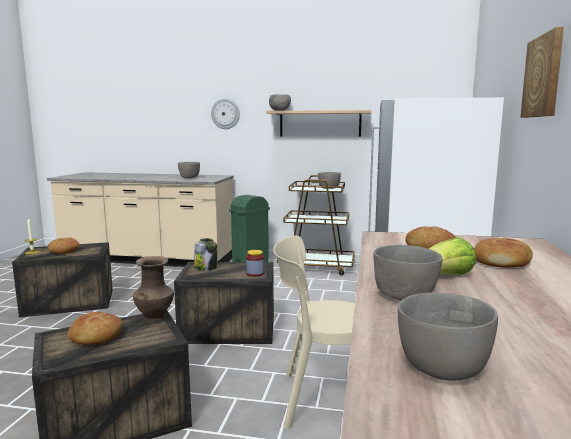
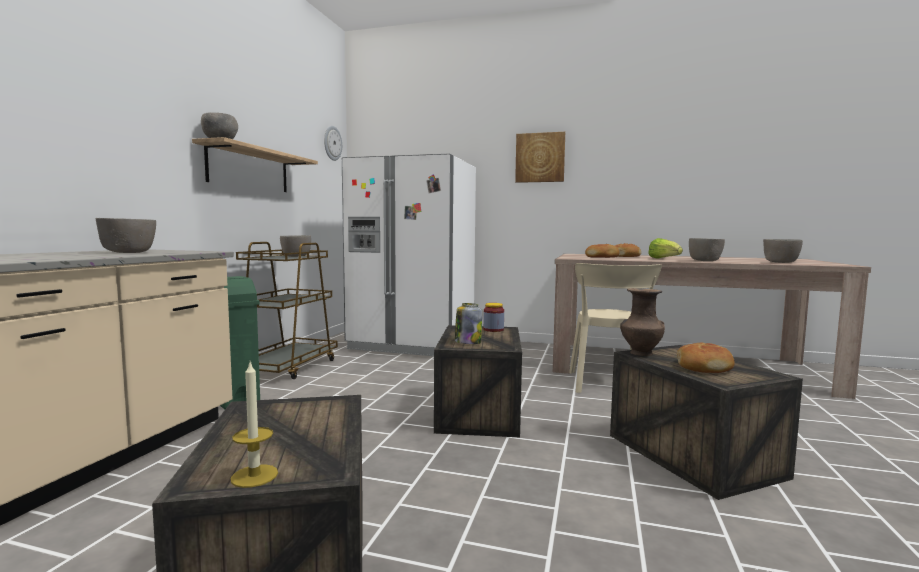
camera: 85 degrees left, 5 degrees down
(64, 251) = (282, 434): bread -> none
(225, 114) = (115, 125): wall clock -> wall clock (332, 143)

